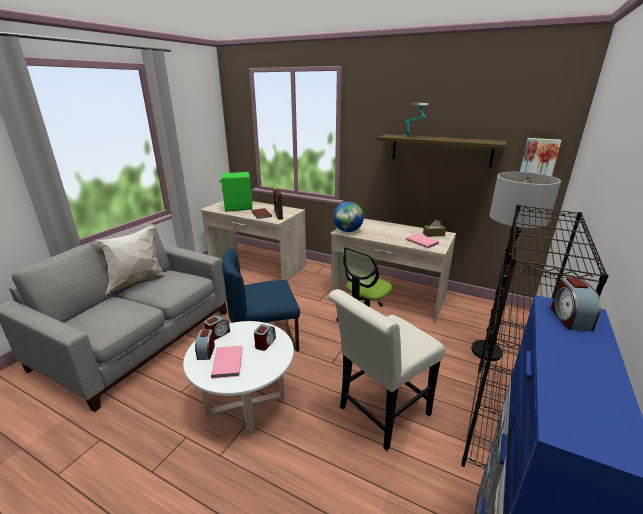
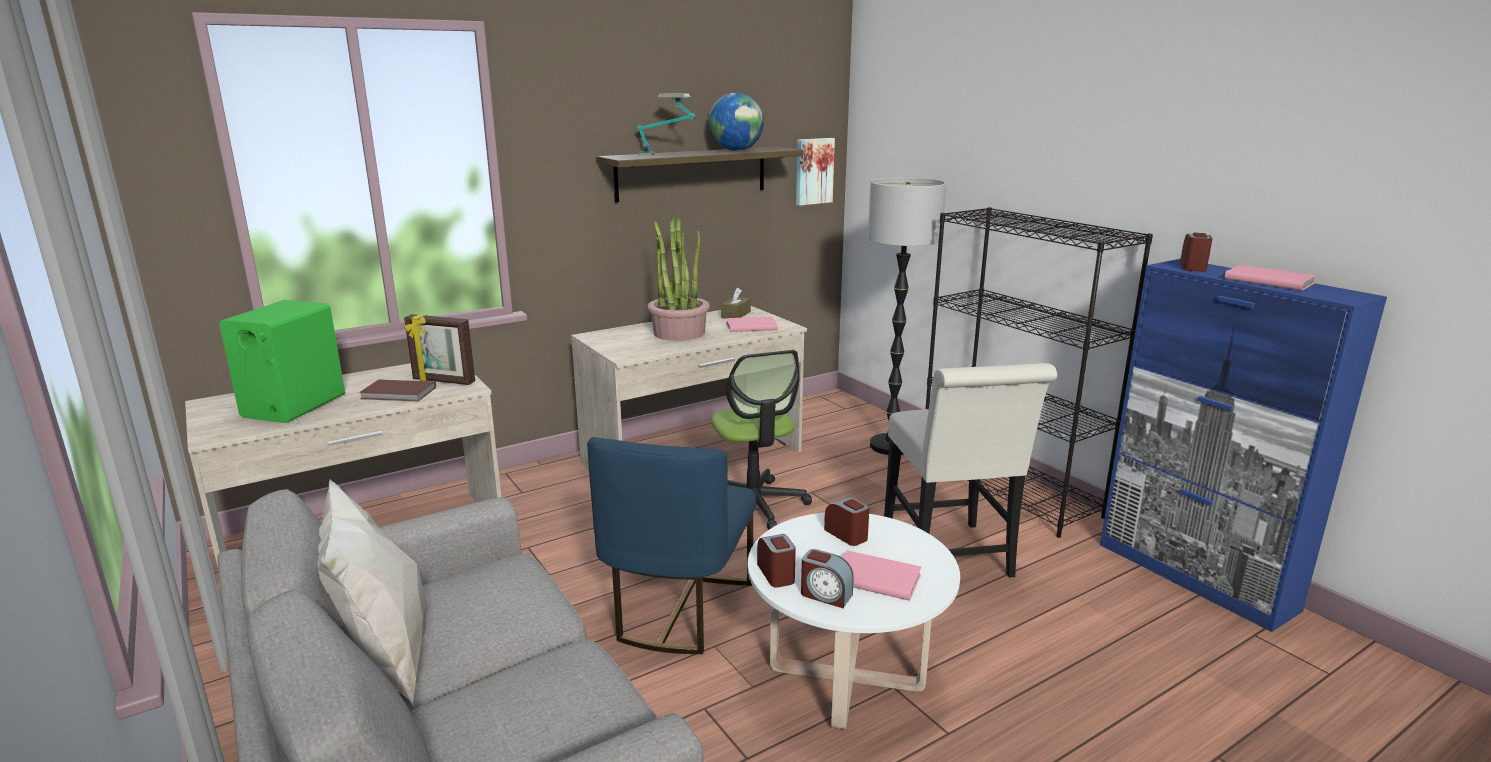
camera: 60 degrees left, 5 degrees down
(348, 231) = (632, 352): globe -> globe (736, 151)
(387, 231) = (679, 332): none -> potted plant
(569, 318) = (1193, 267): alarm clock -> alarm clock turned 105 degrees counterclockwise
(583, 367) = (1268, 280): none -> pink book

